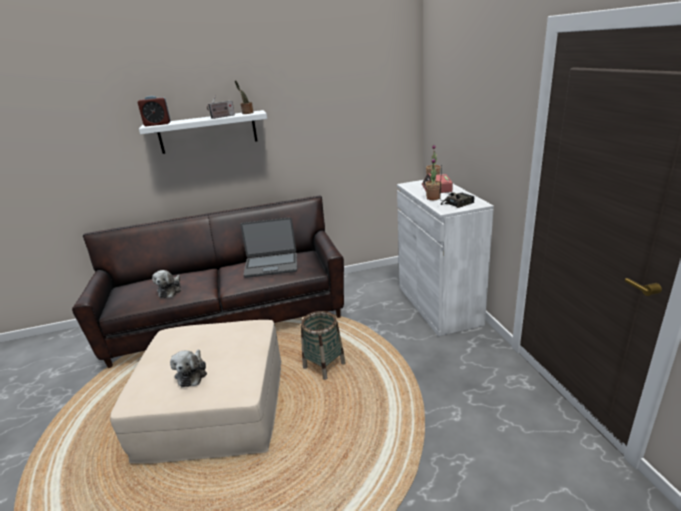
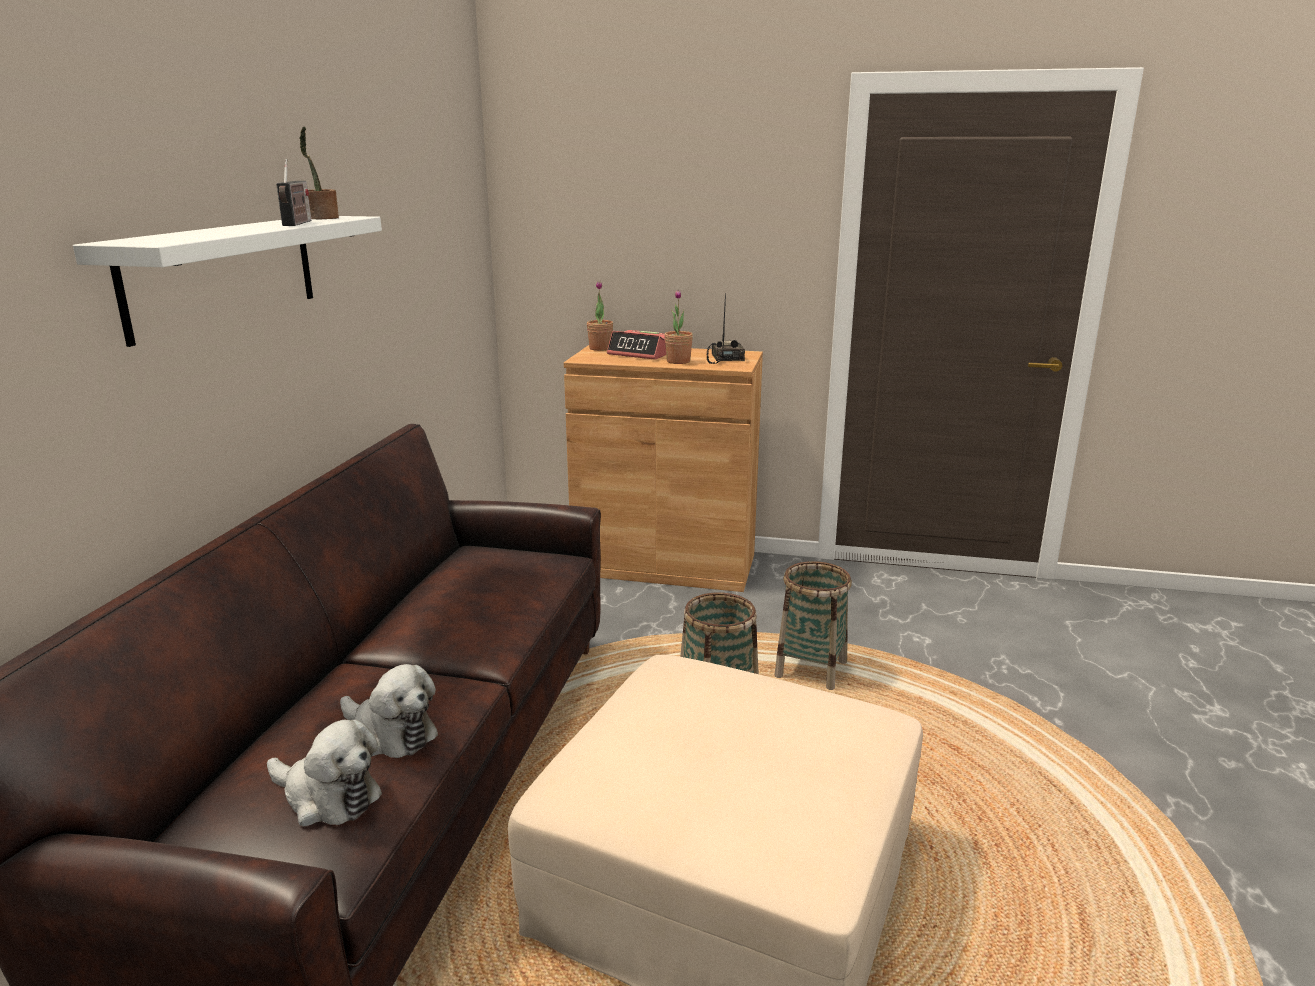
camera: 65 degrees left, 5 degrees down
(157, 124) = (168, 239): alarm clock -> none
(192, 374) = (796, 765): plush toy -> plush toy (328, 797)
(271, 265) = (481, 586): laptop -> none
(381, 383) = (811, 670): none -> basket
(438, 305) = (665, 565): white cabinet -> brown cabinet

